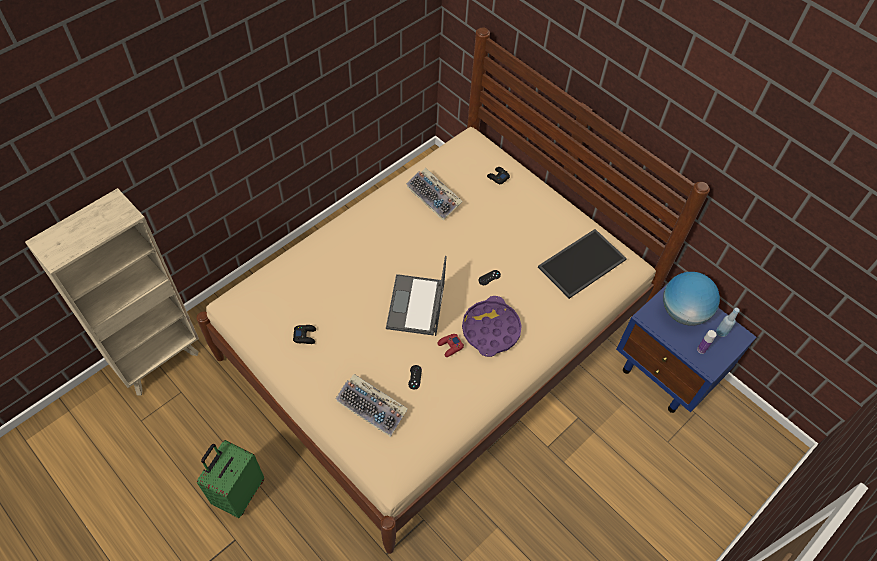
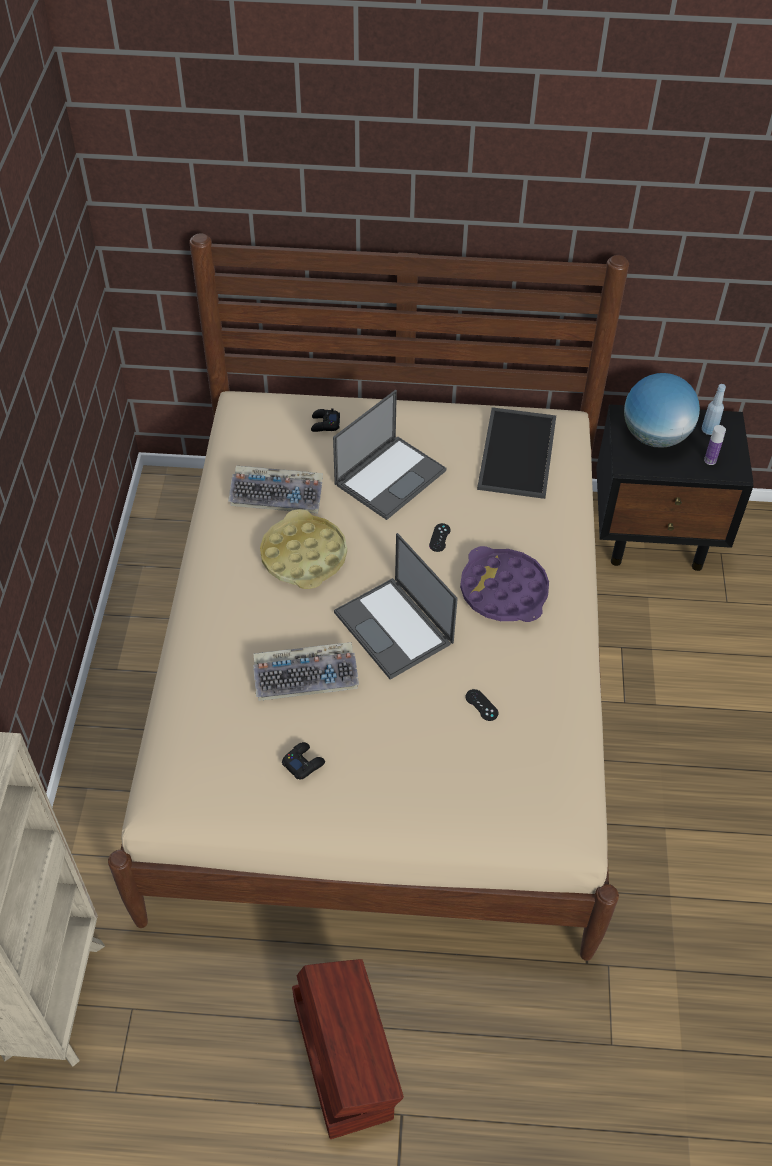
camera: 40 degrees left, 5 degrees down
(238, 492) = (344, 1057): green suitcase -> brown storage box
(373, 407) = (473, 776): keyboard -> keyboard (307, 675)
(413, 237) = (303, 556): none -> yellow tray
(450, 346) = (482, 642): red game controller -> none
(500, 228) = (390, 476): none -> laptop
(666, 374) = (656, 535): blue nightstand -> black nightstand

